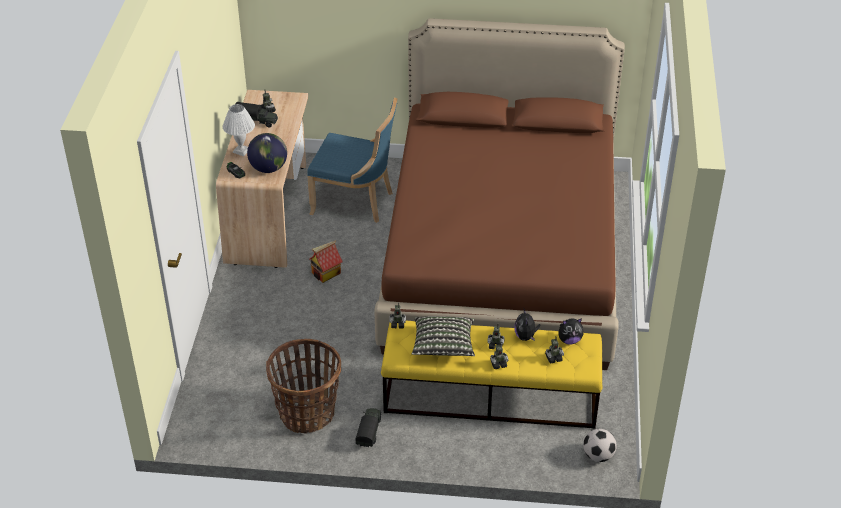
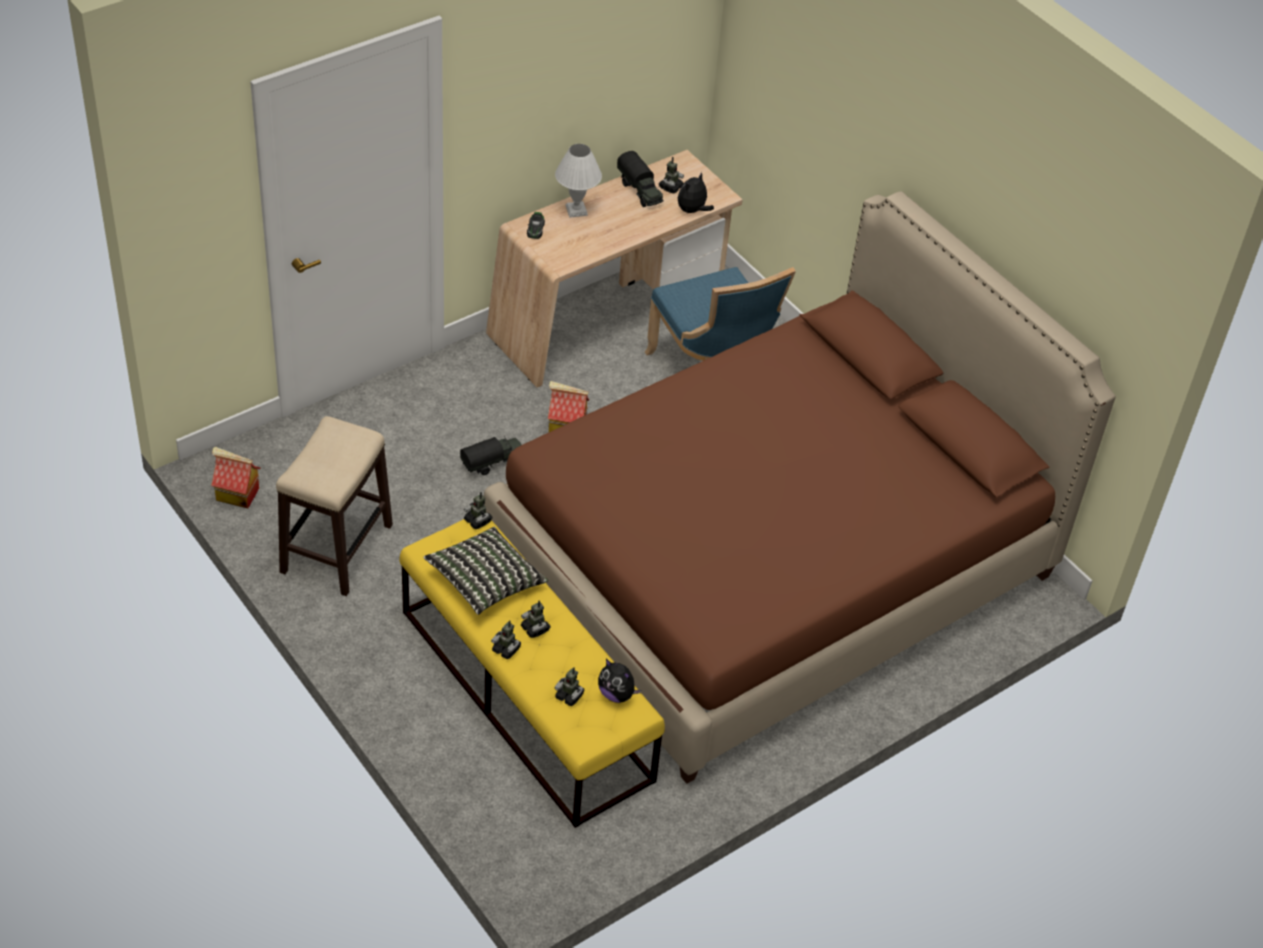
camera: 45 degrees right, 5 degrees up
(218, 434) = (236, 494): none -> toy house
(268, 168) = (572, 249): globe -> none
(307, 413) = (337, 547): basket -> stool
(369, 432) = (361, 618): toy truck -> toy truck (493, 462)
(525, 336) = (579, 649): plush toy -> plush toy (692, 211)
(598, 455) = (533, 856): football -> none

